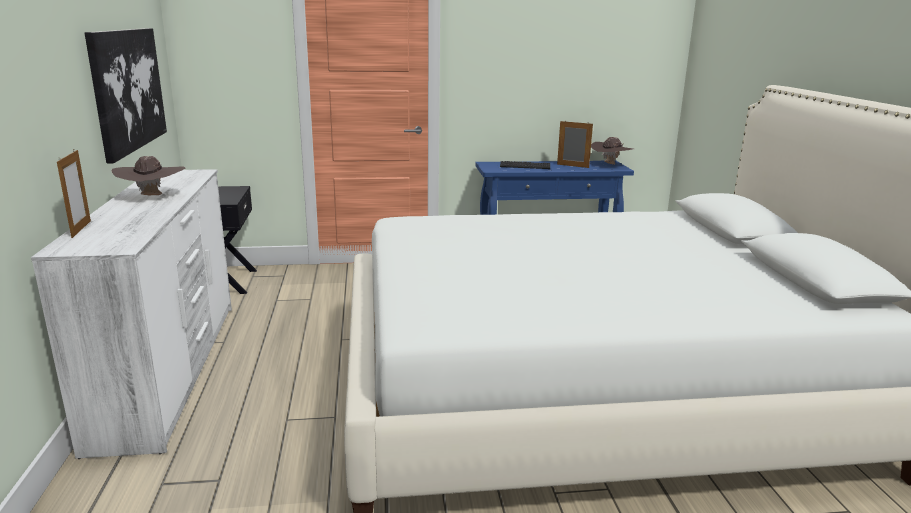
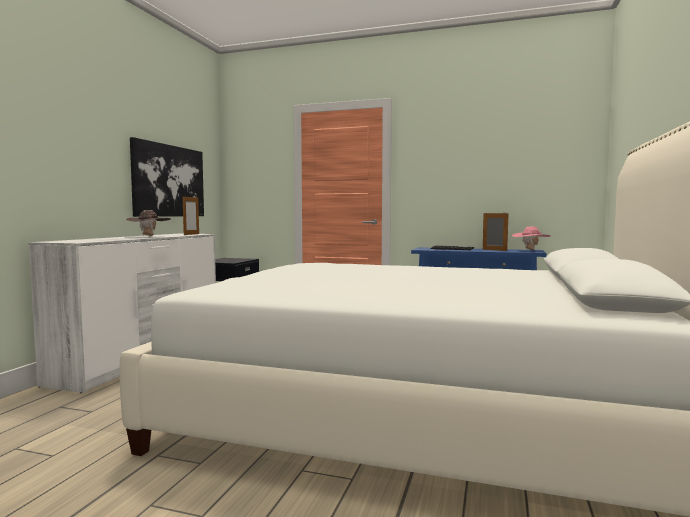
camera: 25 degrees right, 15 degrees down
(81, 229) = (79, 239): picture frame -> picture frame (191, 234)
(610, 165) = (530, 250): brown hat -> pink hat

